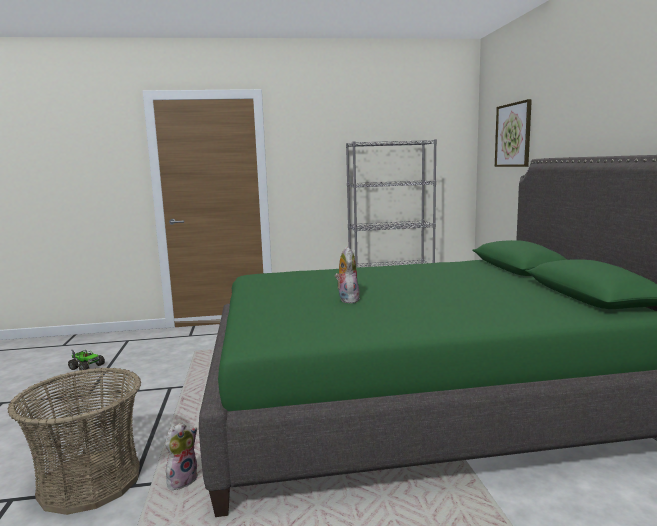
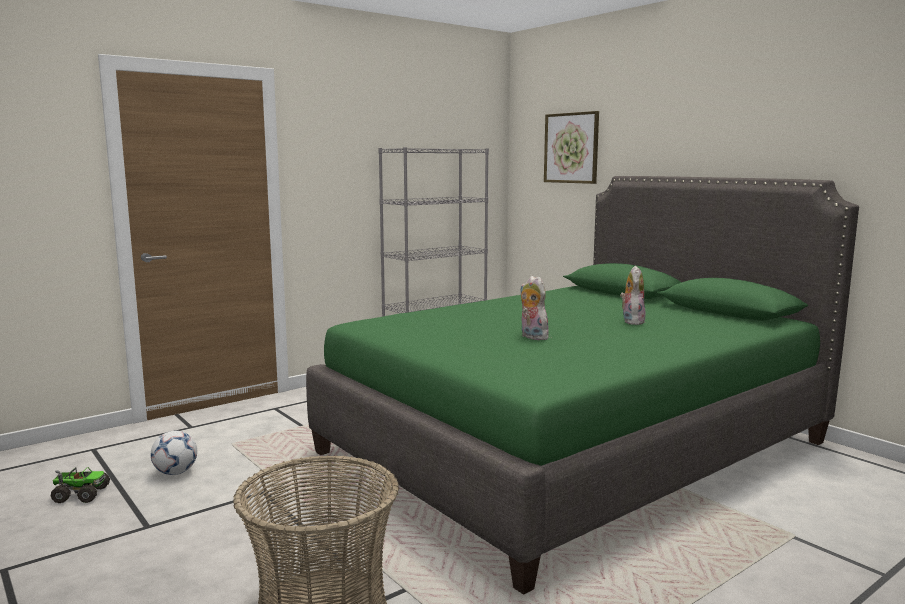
camera: 30 degrees left, 0 degrees up
(144, 363) = (175, 473): none -> football
(182, 480) = (436, 576): plush toy -> plush toy (631, 321)

